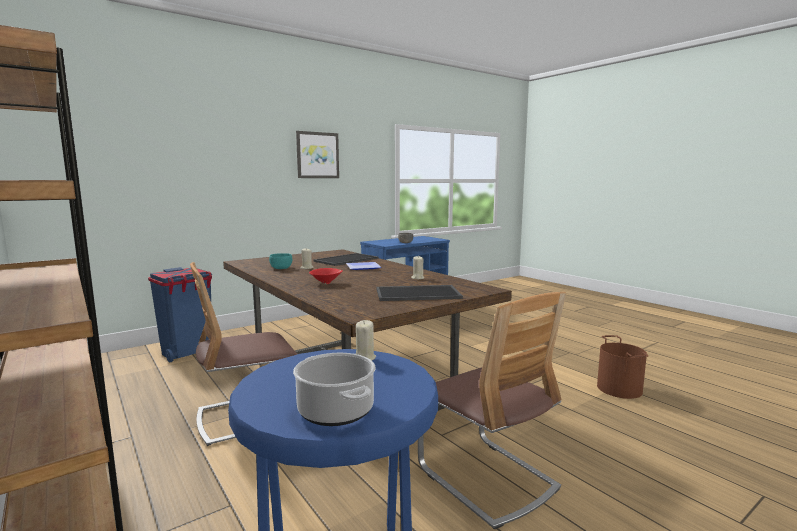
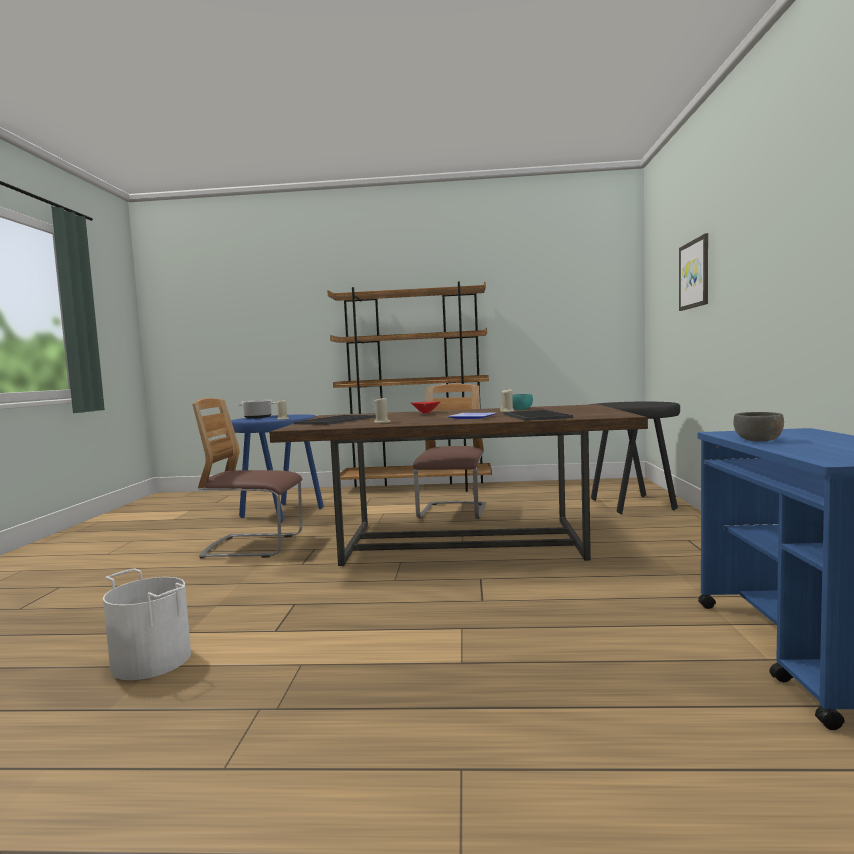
camera: 130 degrees right, 5 degrees down
(188, 352) = (632, 505): blue trash can -> black stool
(317, 155) = (811, 226): picture -> picture (695, 274)
(618, 389) = (152, 660): brown bucket -> white bucket

